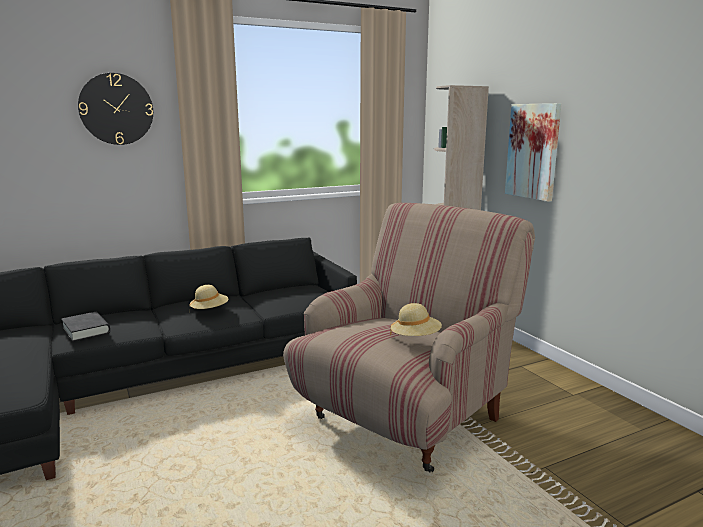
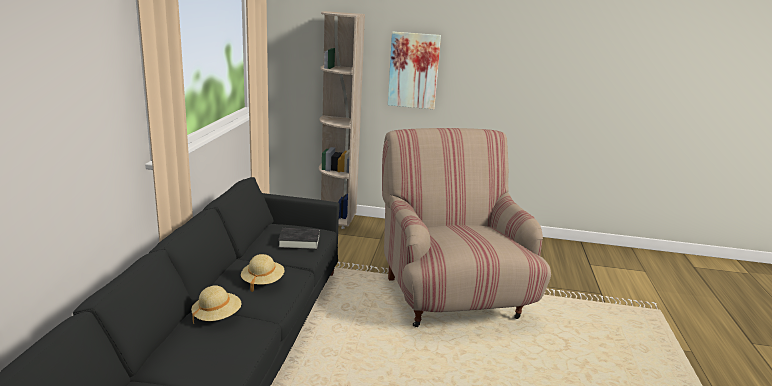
camera: 55 degrees left, 5 degrees up
(86, 330) = (211, 357): black book -> black book (299, 242)
(116, 109) = (73, 58): wall clock -> none
(415, 338) = (496, 232): beige hat -> beige hat (217, 316)

